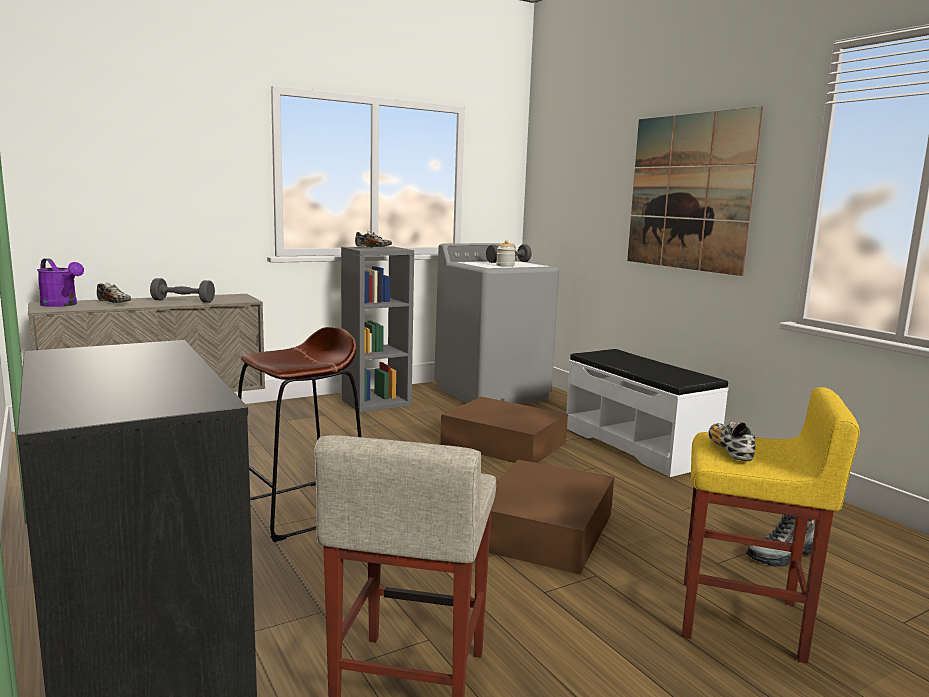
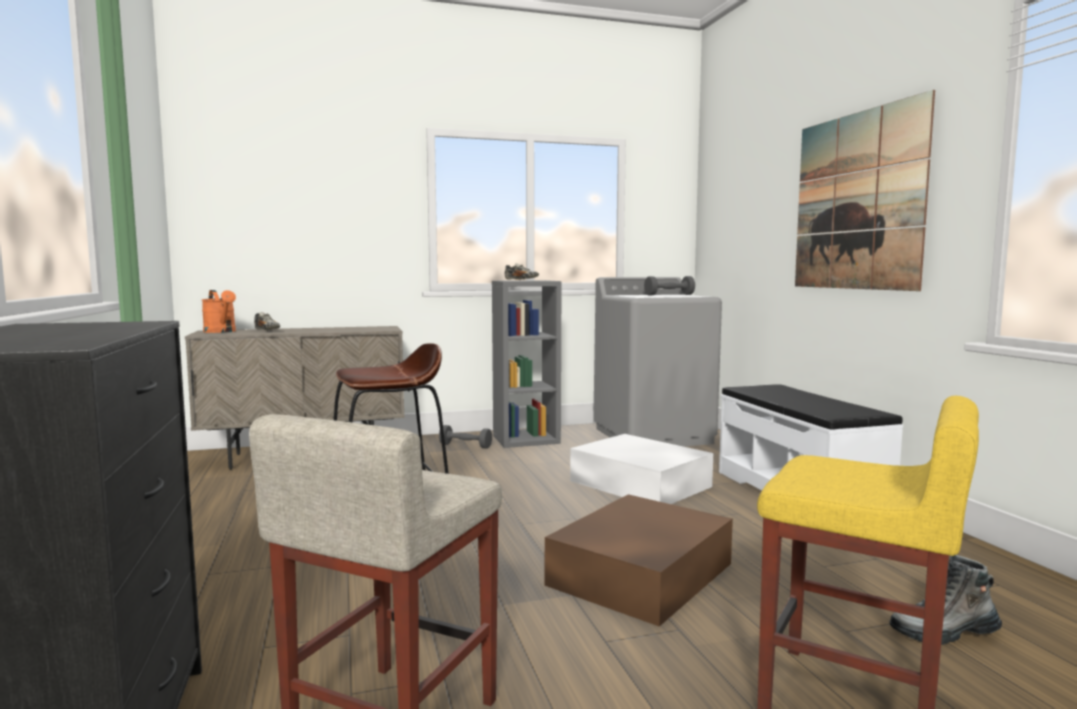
camera: 15 degrees right, 5 degrees down
(62, 305) = (221, 332): purple watering can -> orange watering can
(183, 301) = (329, 330): grey dumbbell -> grey dumbbell (465, 446)
(504, 444) = (641, 484): brown storage box -> white storage box
(505, 265) = (660, 296): jar -> none
(729, 450) = (820, 474): shoe -> none

